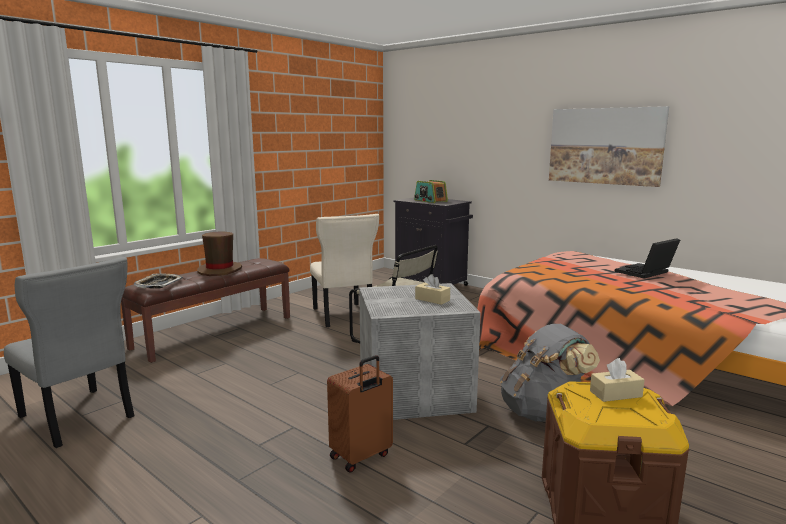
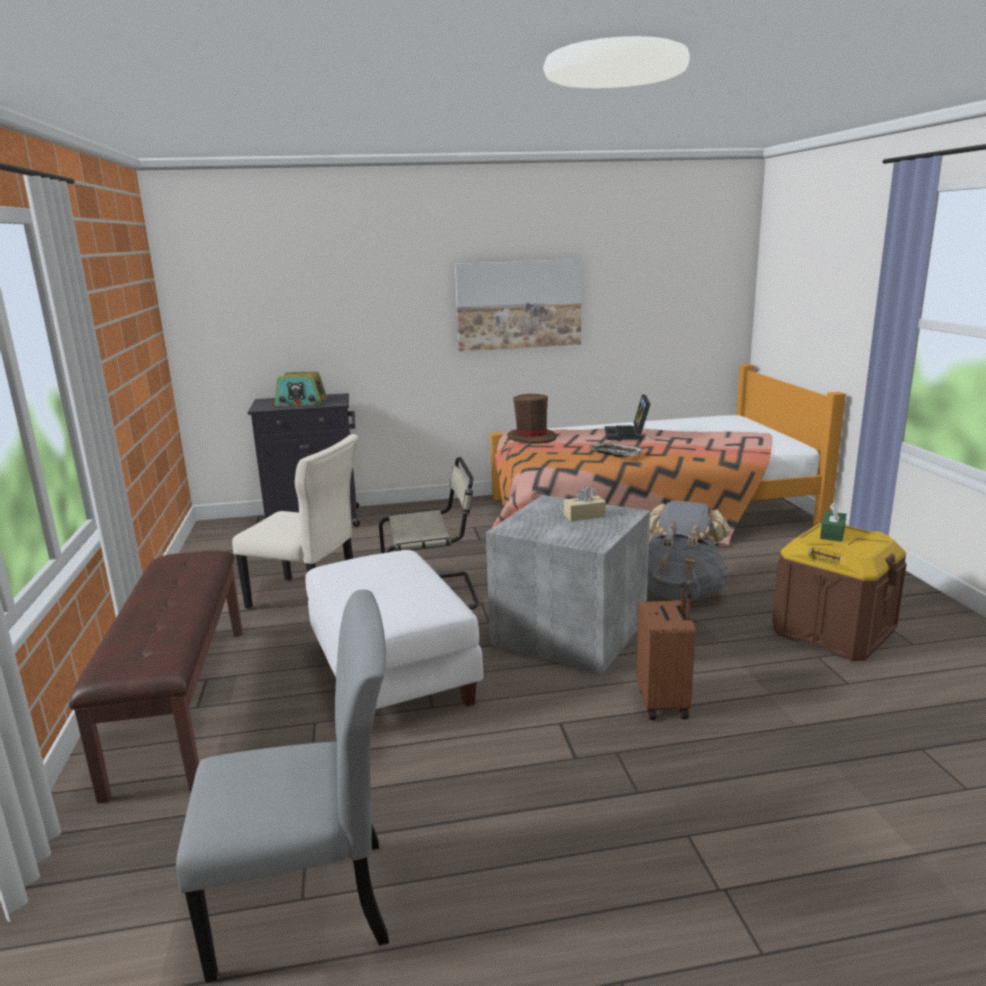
camera: 50 degrees left, 5 degrees up
(158, 284) = (145, 653): tray -> tray (614, 454)
(220, 270) = (167, 594): brown hat -> brown hat (532, 437)
(290, 362) = (390, 675): none -> white ottoman
(615, 394) = (832, 533): beige tissue box -> green tissue box

